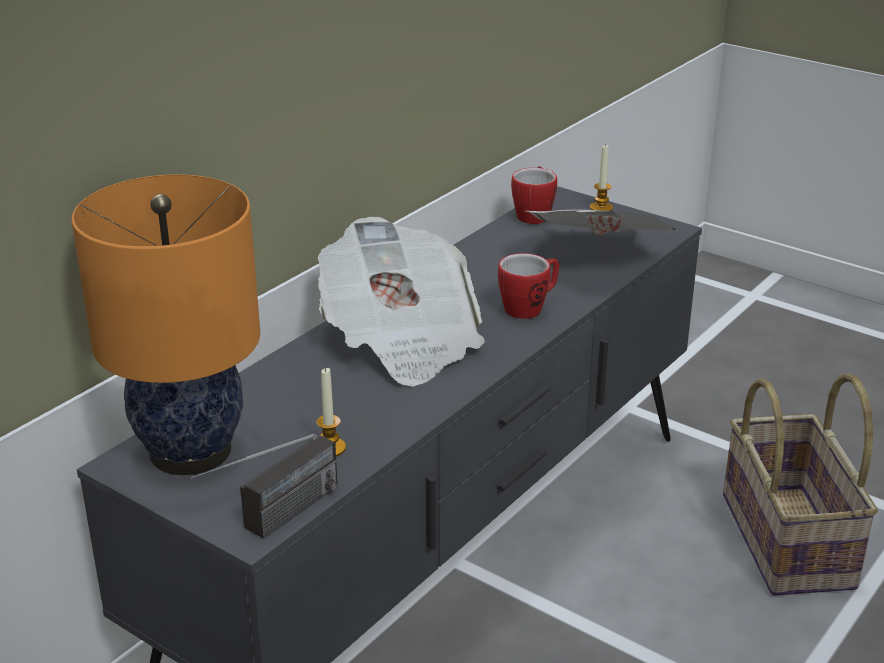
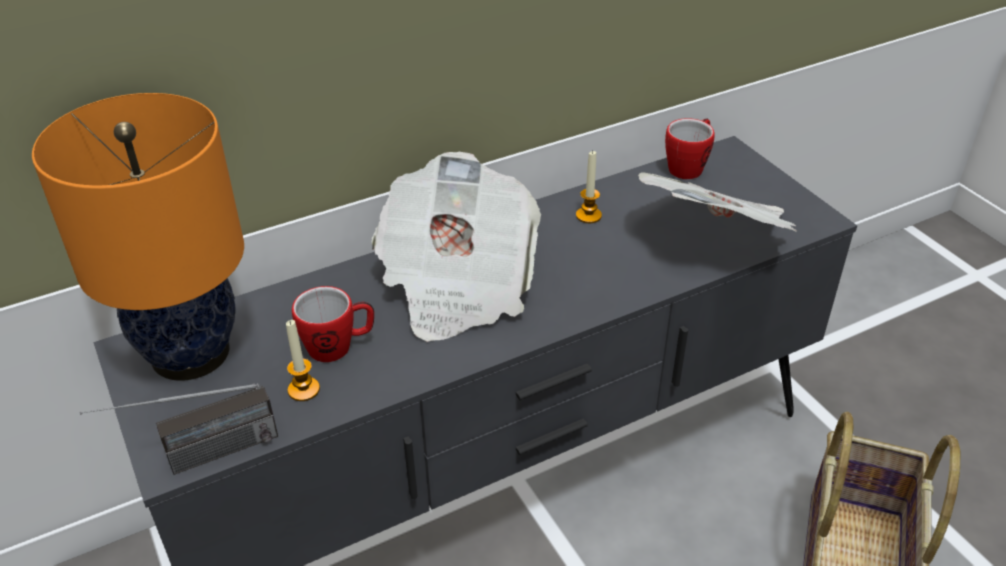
camera: 25 degrees right, 10 degrees up
(529, 308) = (605, 279): mug -> mug (338, 347)
(601, 208) = (763, 175): candle -> candle (588, 215)

